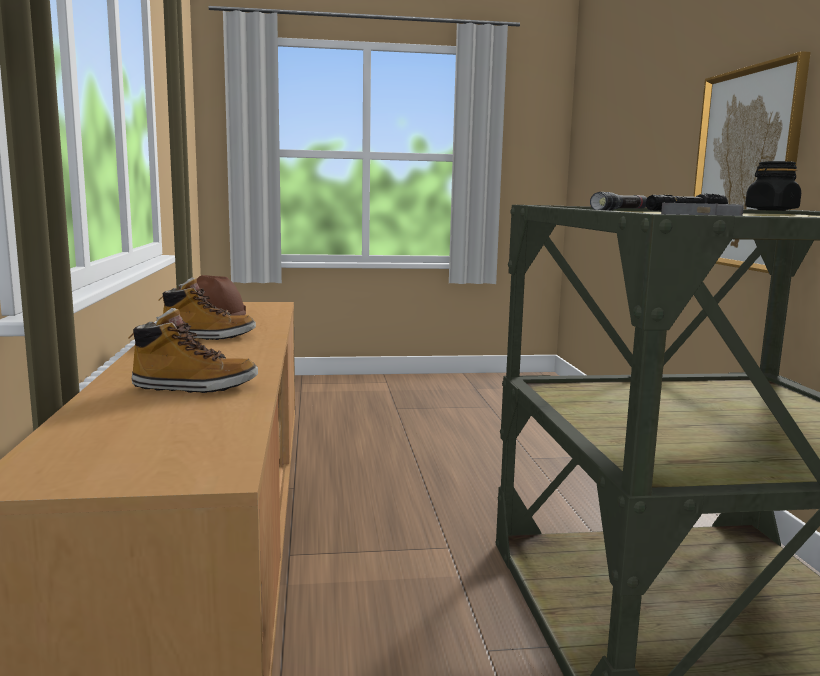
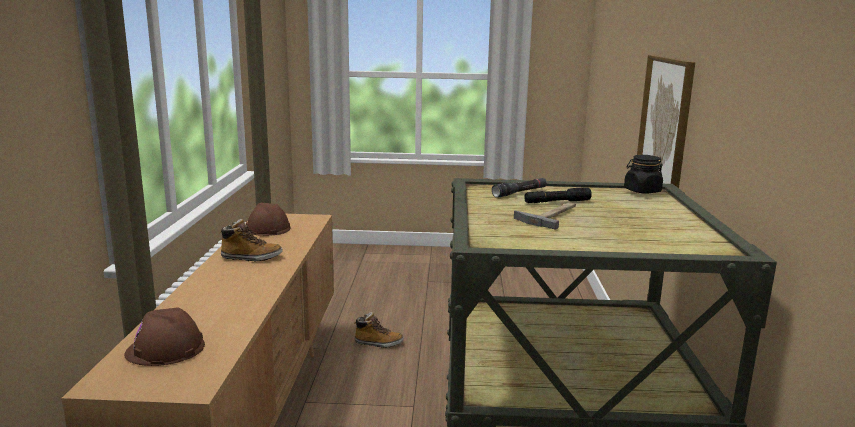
camera: 10 degrees right, 5 degrees up
(129, 430) = (165, 349): none -> brown hard hat
(194, 387) = (217, 312): boot -> boot (378, 343)

